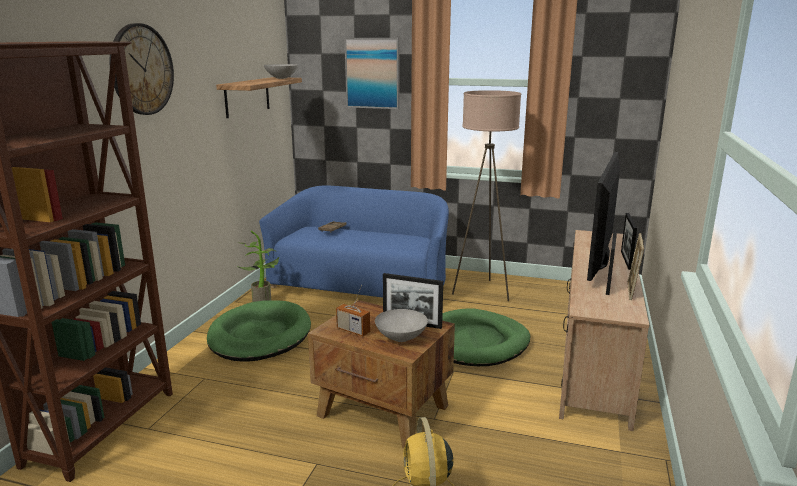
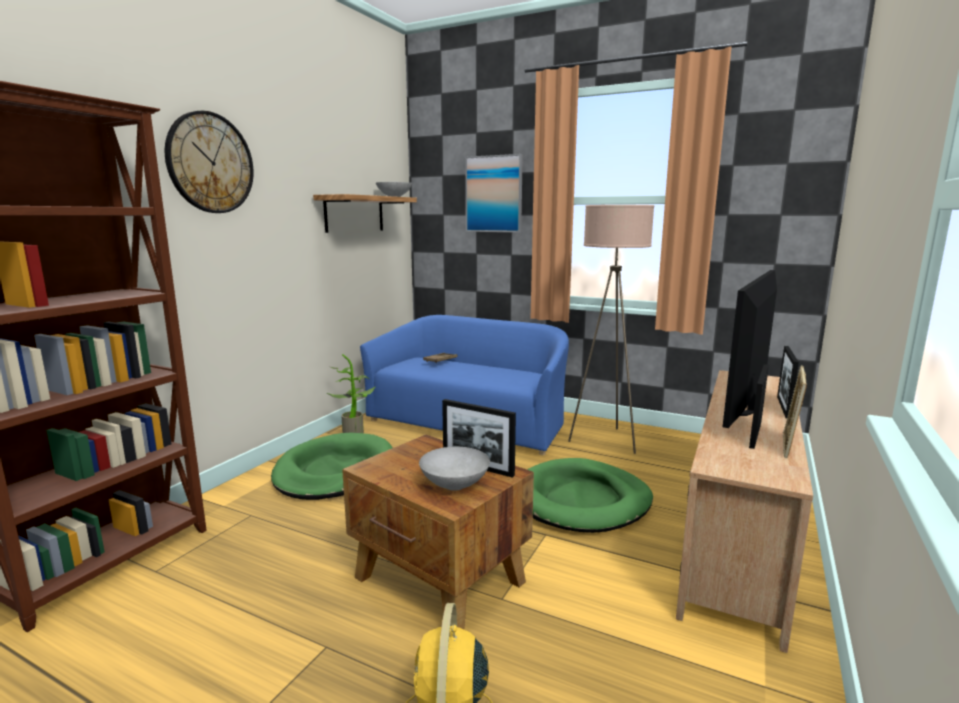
camera: 10 degrees right, 5 degrees down
(353, 330) = (398, 470): radio -> none

